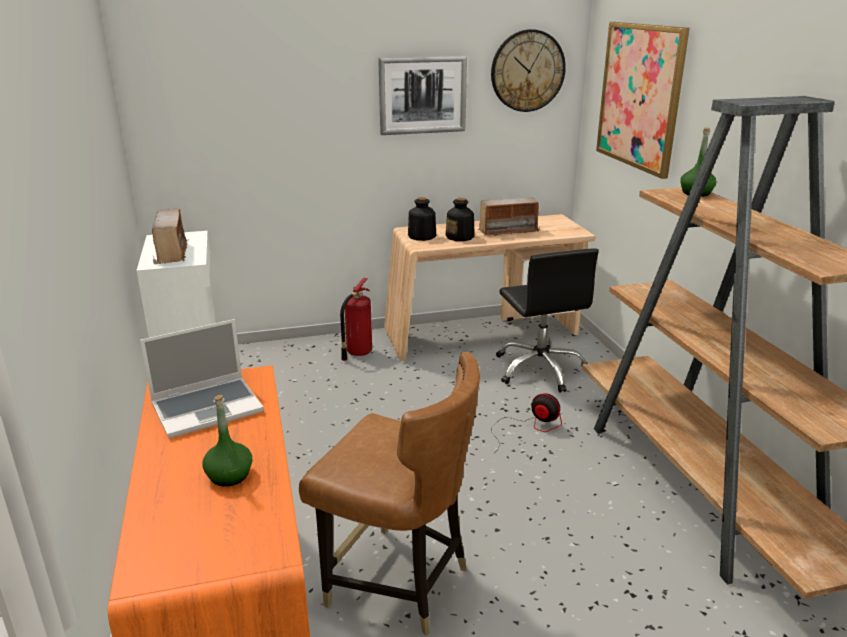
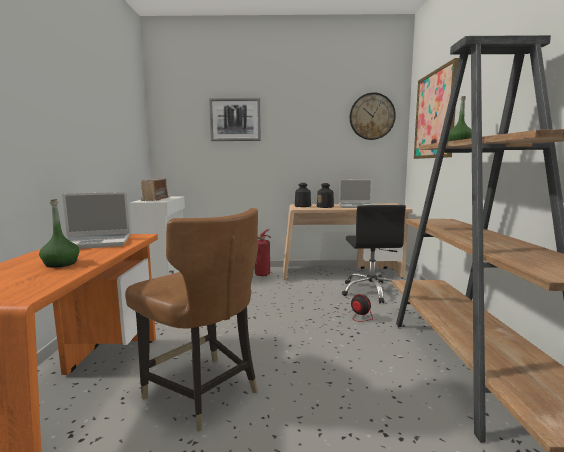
camera: 15 degrees right, 15 degrees down
(422, 95) = (308, 128): picture -> picture (235, 119)
(508, 231) = (356, 206): radio -> laptop

